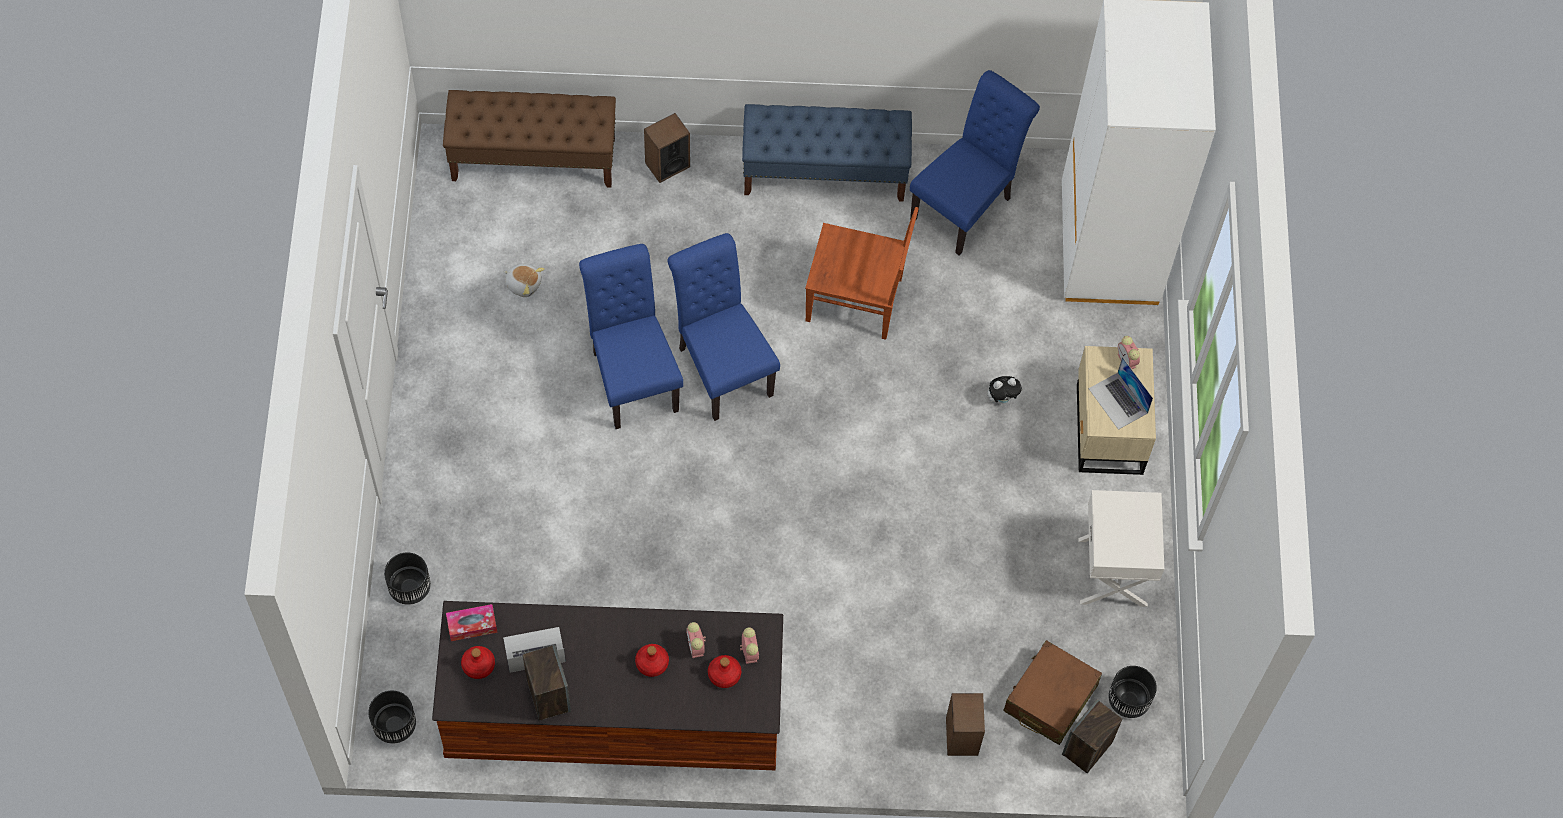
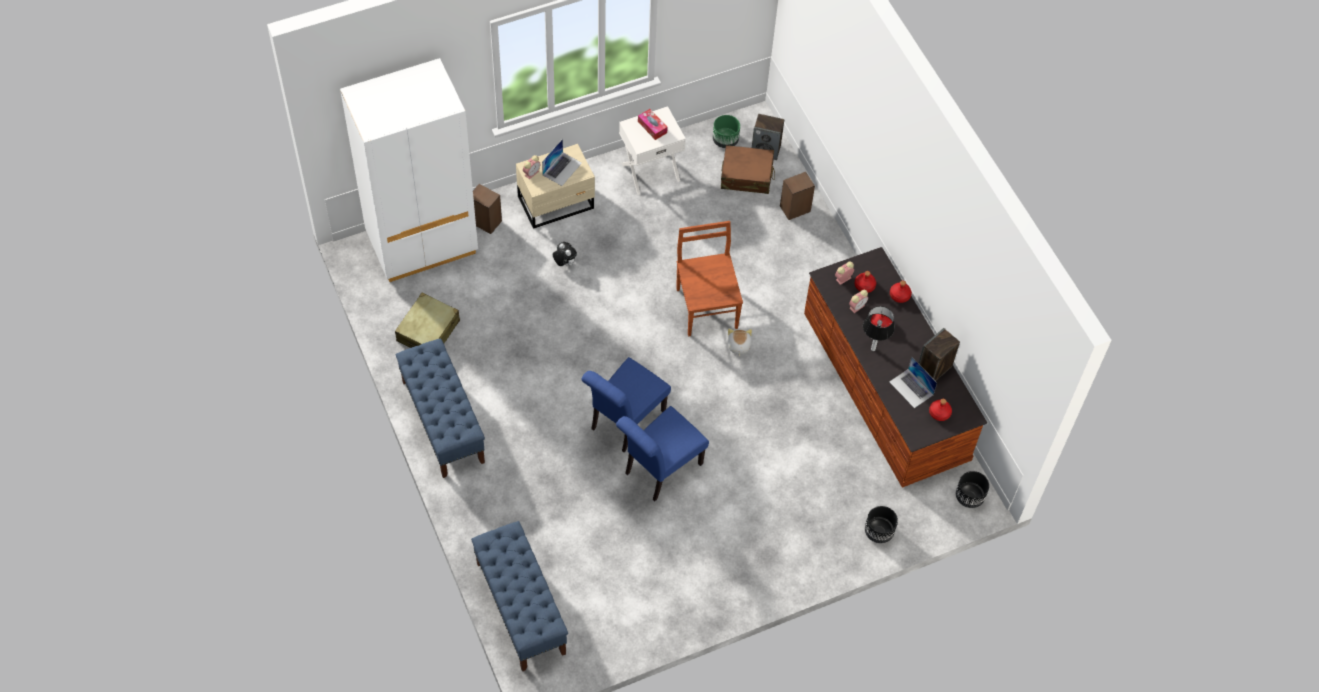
camera: 115 degrees left, 5 degrees down
(472, 625) = (917, 428): tissue box -> tissue box (652, 127)
(523, 283) = (625, 567): plush toy -> plush toy (738, 346)
(534, 159) = (520, 608): brown bench -> blue bench
(619, 633) = (872, 349): none -> table lamp
(667, 164) = (483, 520): speaker -> speaker (486, 222)
(685, 712) = (899, 295): none -> red bottle
(856, 301) = (534, 365): brown chair -> brown chair (706, 306)
(966, 205) = (428, 331): blue chair -> beige suitcase
(1128, 700) = (725, 140): black planter -> green planter

